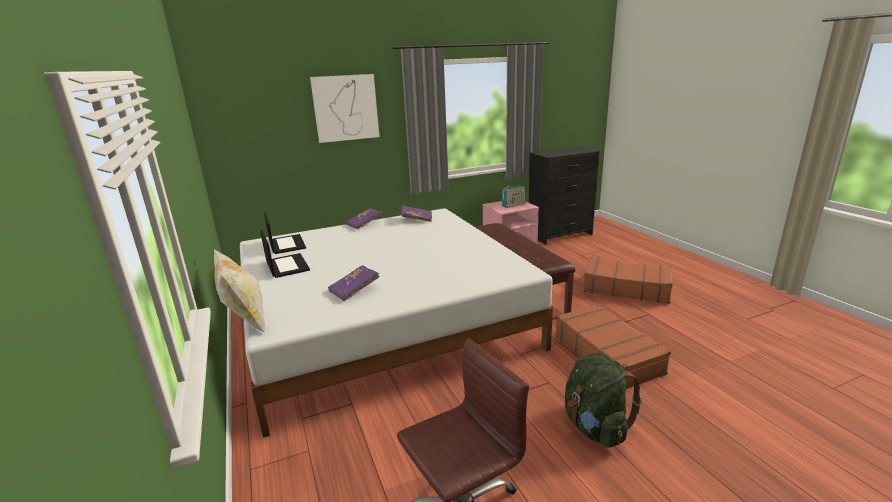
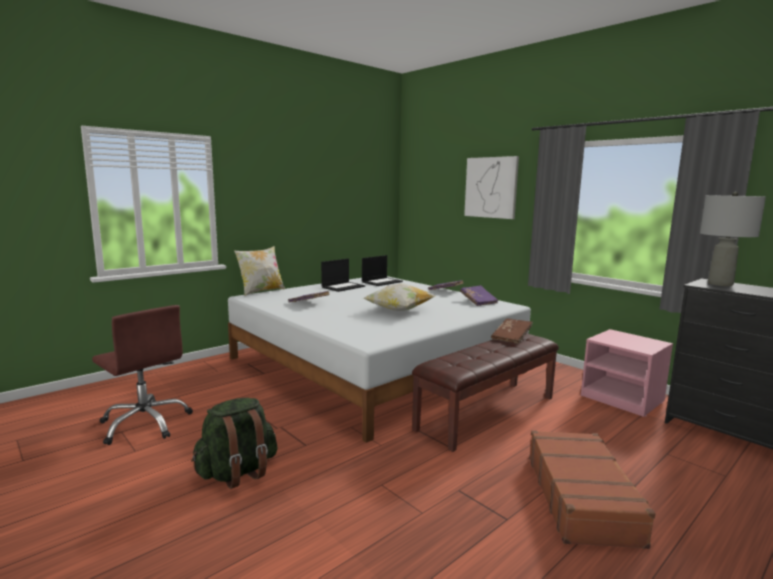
camera: 70 degrees right, 10 degrees down
(425, 250) = (399, 310): none -> pillow
(488, 231) = (511, 337): none -> brown book
(513, 205) = (634, 342): radio -> none
(549, 153) = (720, 284): none -> grey table lamp
(607, 354) = (372, 480): brown suitcase -> none

